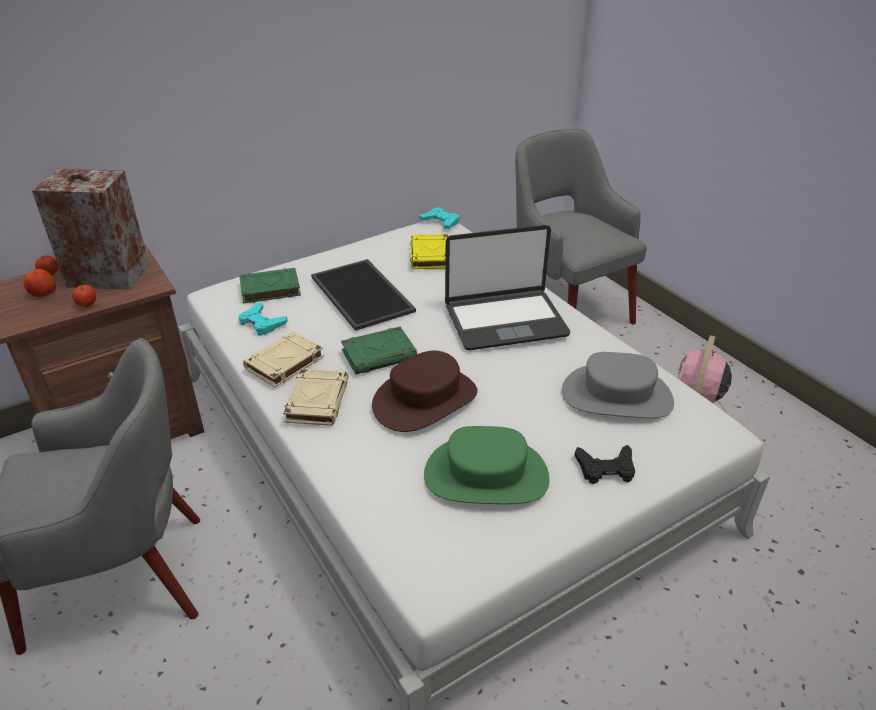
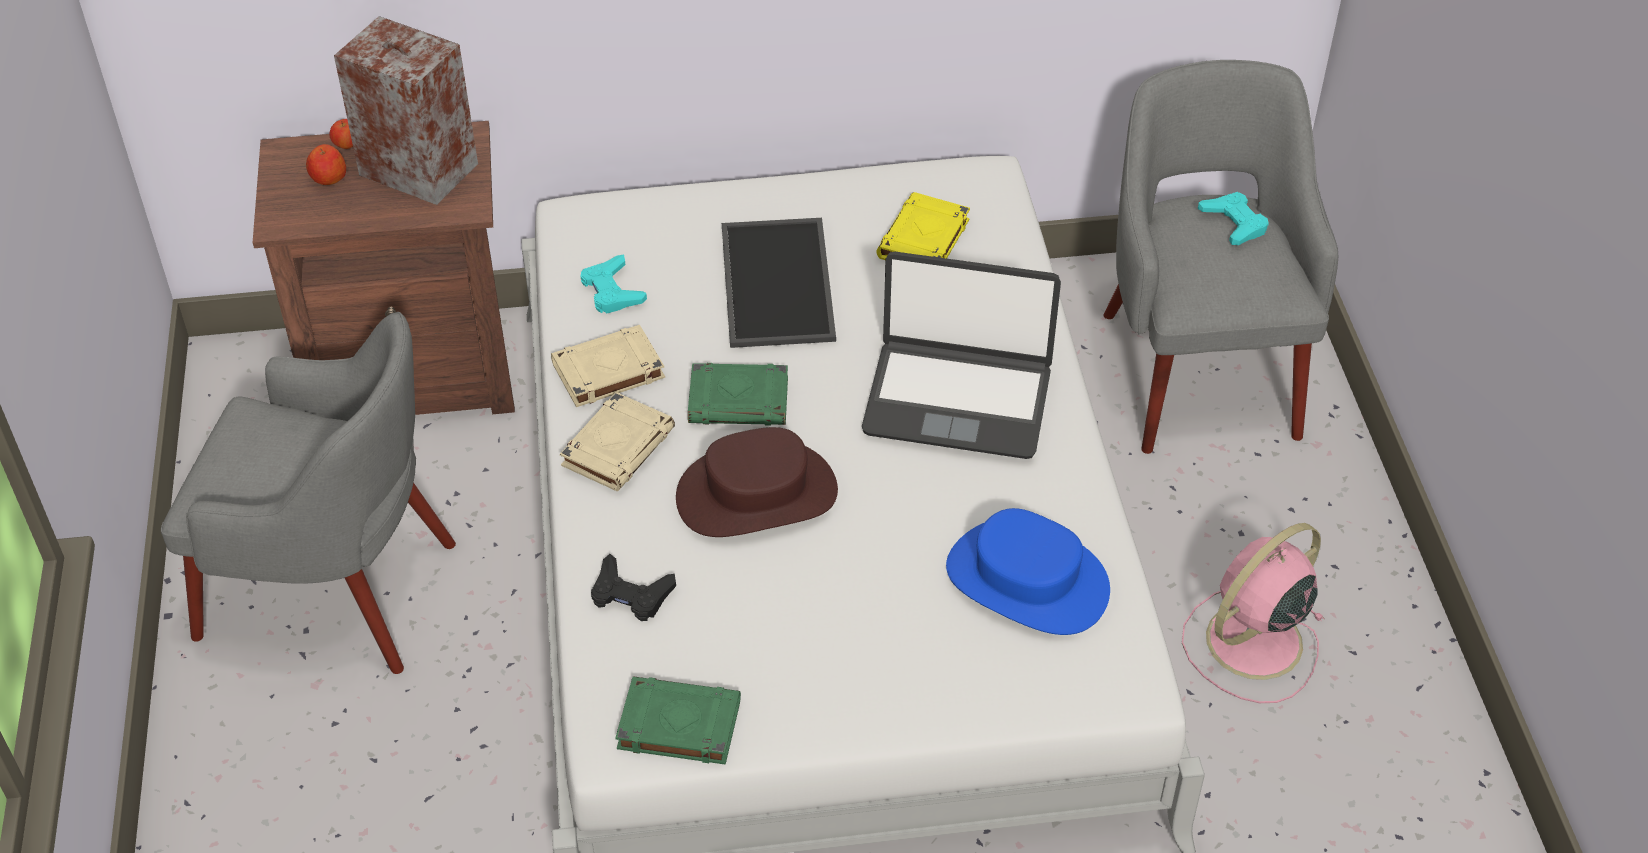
camera: 25 degrees right, 10 degrees up
(87, 305) = (374, 216): apple -> none
(269, 289) = (652, 231): green book -> green book (677, 725)
(440, 222) = (987, 170): turquoise game controller -> turquoise game controller (1234, 223)
(486, 476) = (765, 631): green hat -> none
(605, 468) = (926, 678): black game controller -> black game controller (631, 594)
(616, 396) = (1026, 581): grey hat -> blue hat

